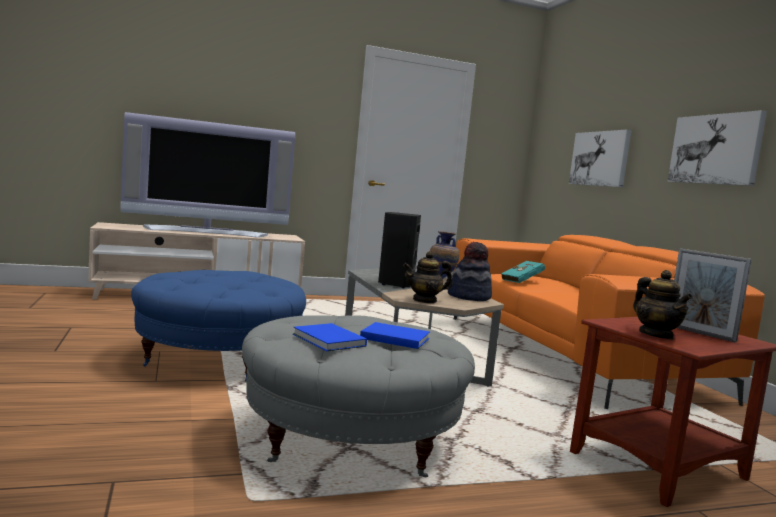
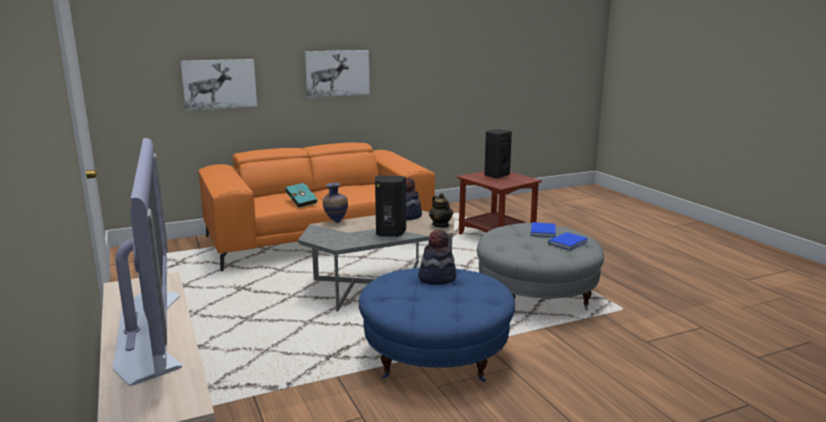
camera: 95 degrees left, 10 degrees up
(248, 281) = (436, 278): none -> hat
(656, 335) = (514, 181): teapot -> none
(700, 333) = (496, 175): picture frame -> black speaker

